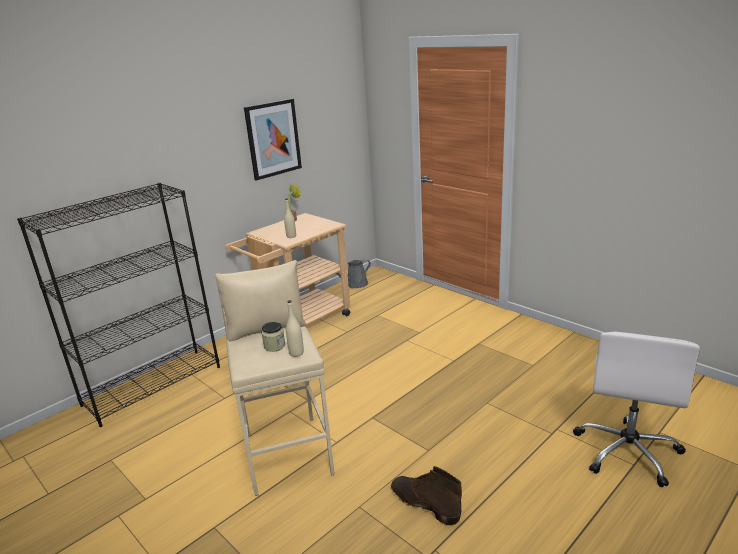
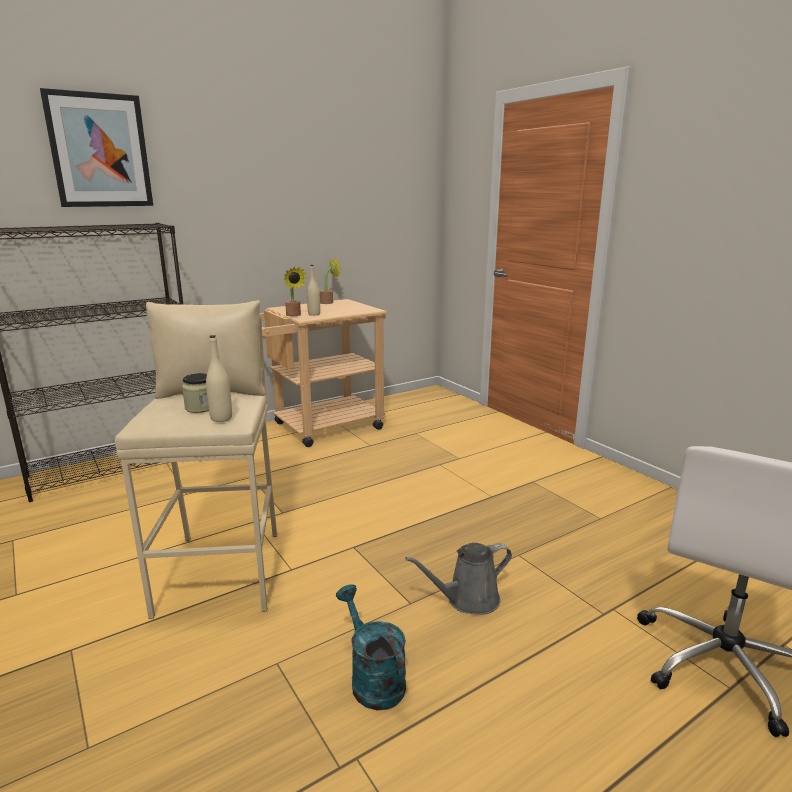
camera: 10 degrees right, 5 degrees down
(273, 139) = (315, 201): picture -> picture (99, 151)
(277, 240) = (294, 315): none -> potted plant
(355, 284) = (403, 399): grey watering can -> grey watering can (468, 600)
(424, 503) = (372, 678): brown boot -> turquoise watering can

